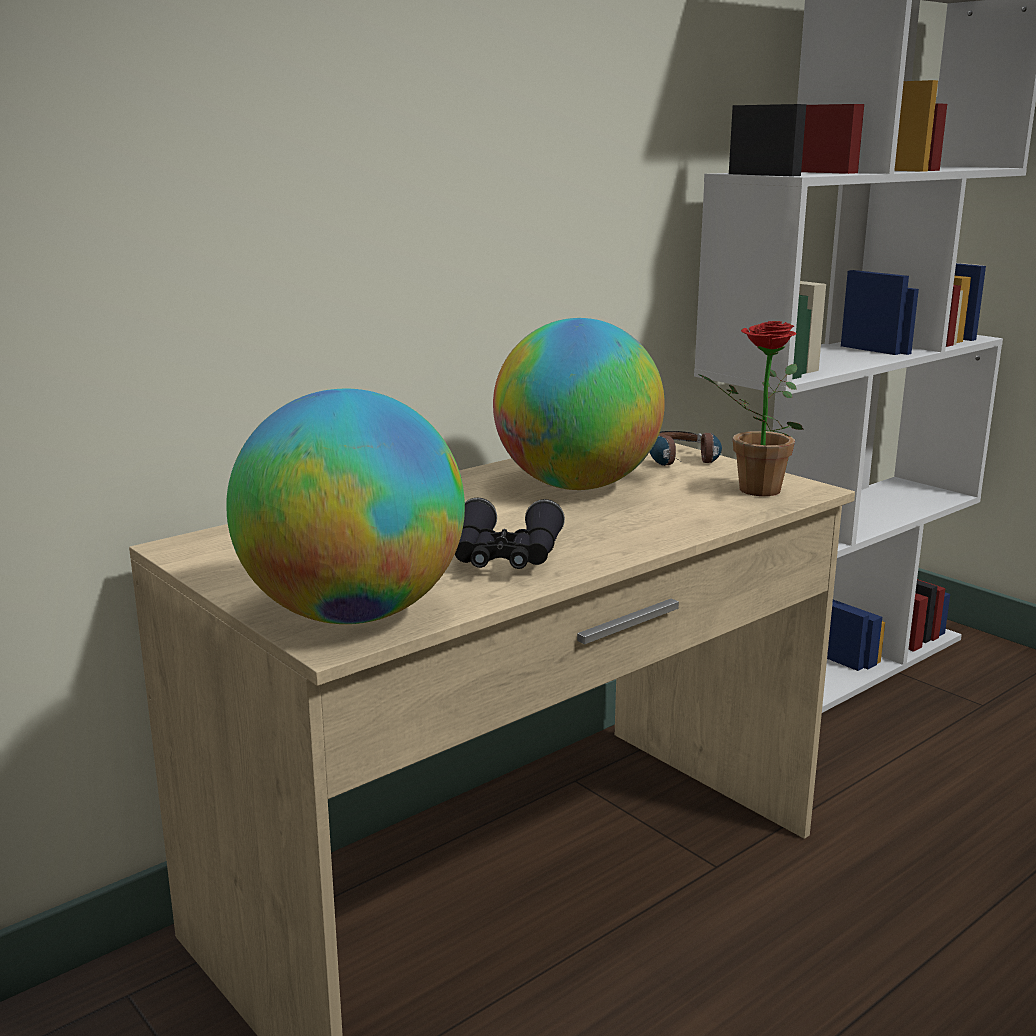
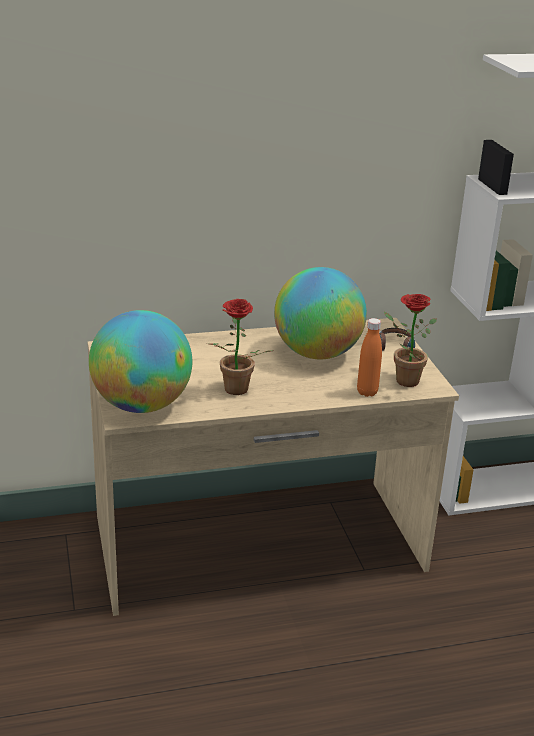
camera: 25 degrees right, 10 degrees up
(505, 557) = (233, 391): black binoculars -> potted plant
(723, 513) = (367, 392): none -> orange bottle

